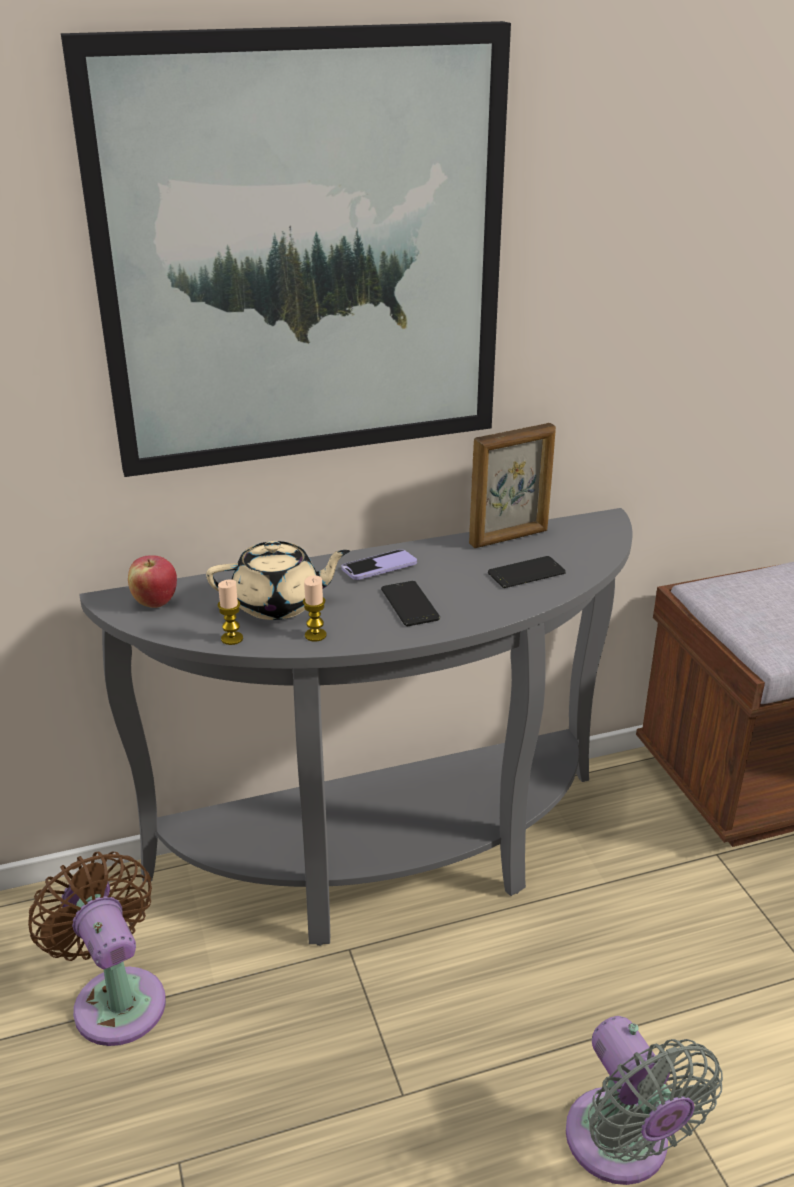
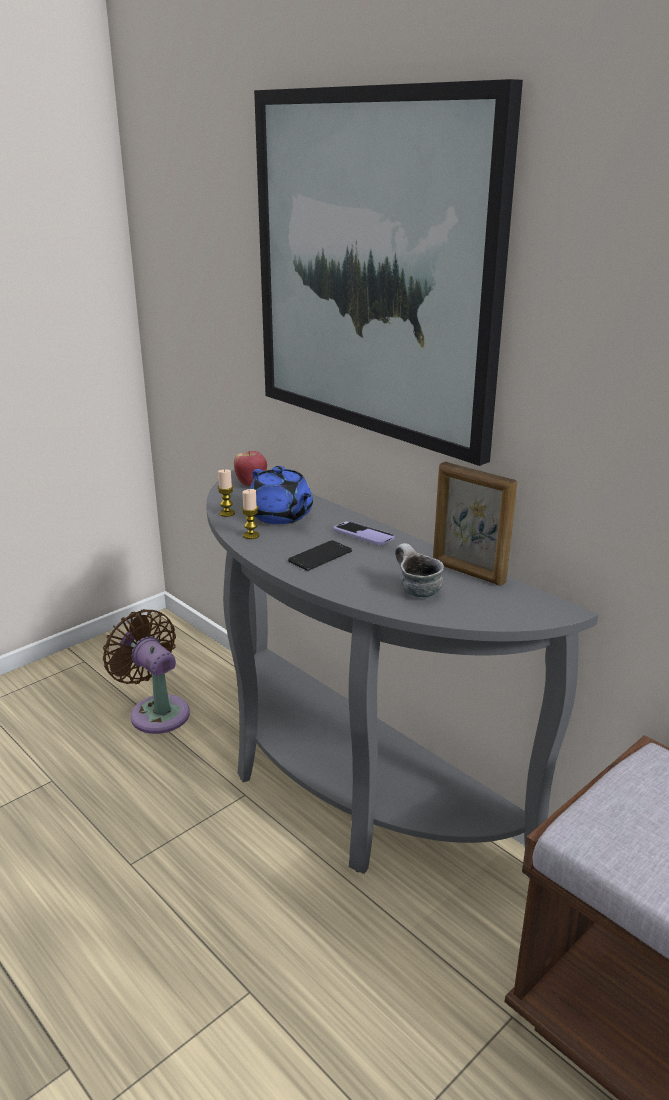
camera: 65 degrees right, 5 degrees down
(116, 998) = (156, 711): brown fan -> brown fan turned 75 degrees counterclockwise
(279, 604) = (280, 516): beige teapot -> blue teapot
(526, 573) = (415, 591): phone -> mug
(622, 1147) = (124, 1013): grey fan -> none

